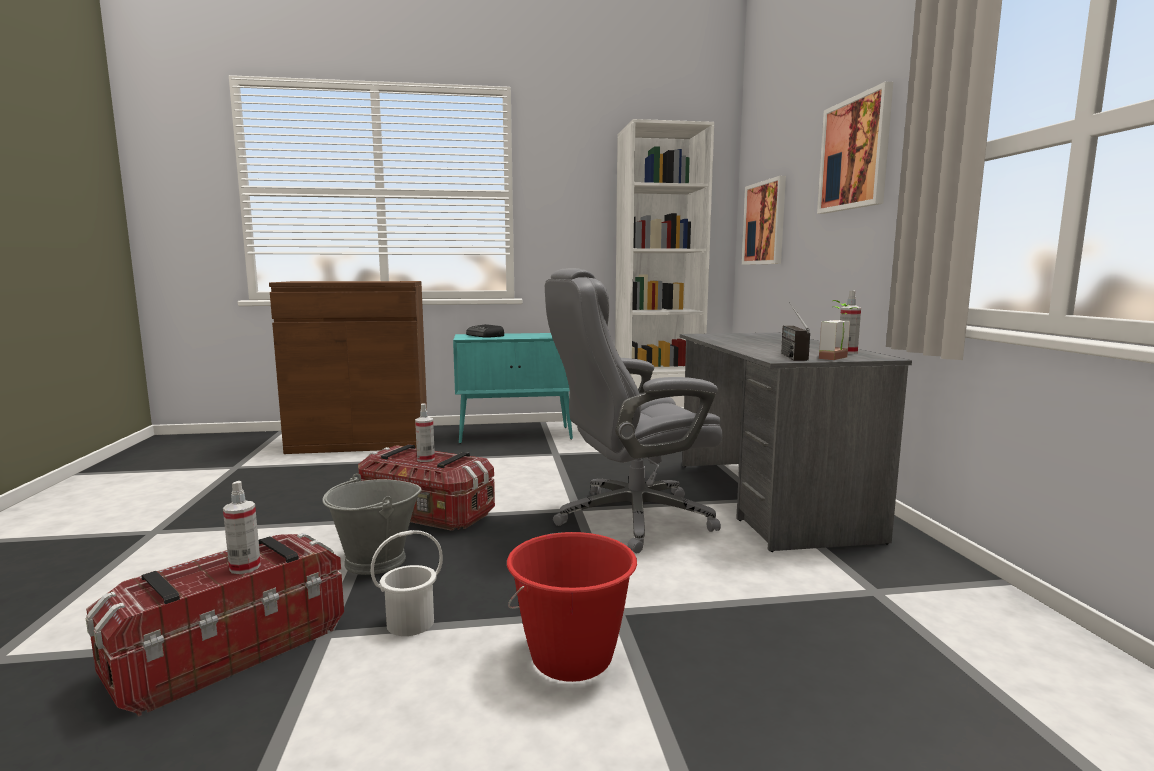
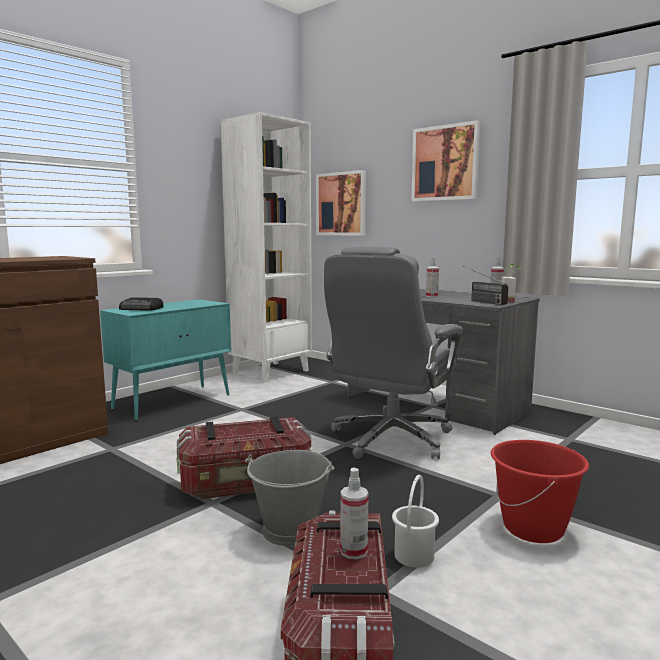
camera: 40 degrees left, 0 degrees up
(425, 459) = (243, 431): spray bottle -> spray bottle (432, 296)

